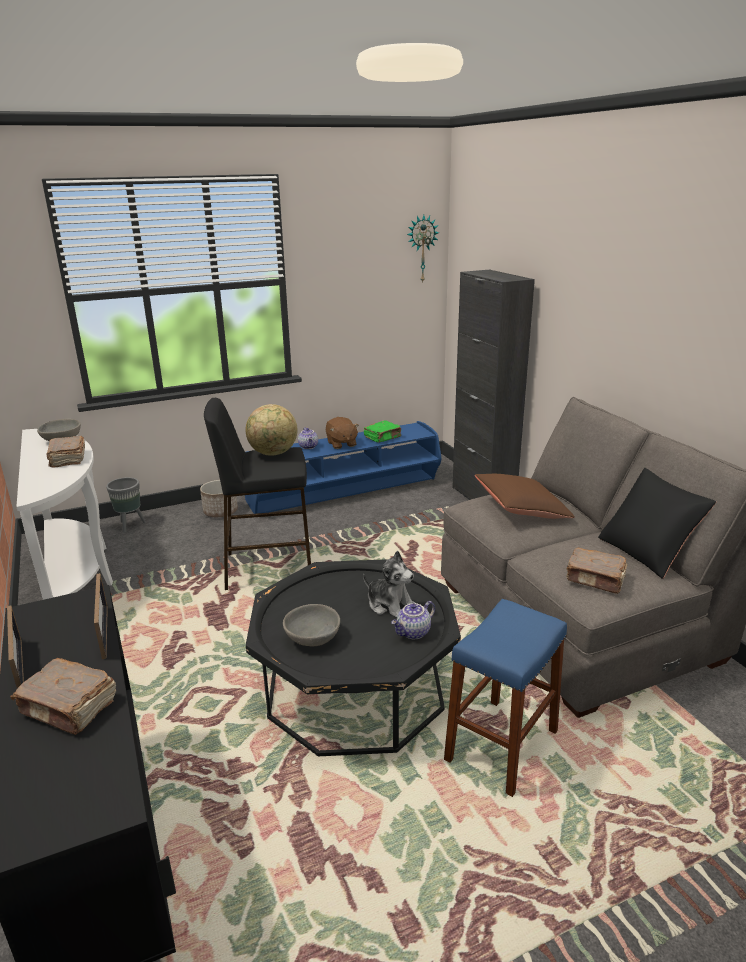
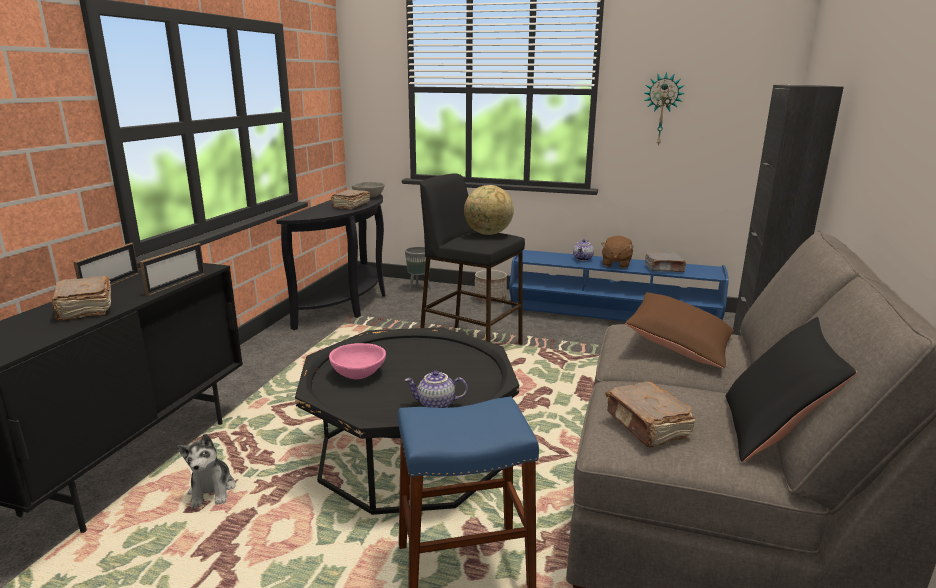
camera: 40 degrees right, 5 degrees down
(77, 572) = (350, 304): white console table -> black console table
(313, 638) = (358, 374): grey bowl -> pink bowl
(383, 437) = (664, 269): green book -> grey book
(390, 605) = (453, 378): plush toy -> plush toy (212, 491)
(421, 248) = (766, 69): wall clock -> wall clock (662, 109)

